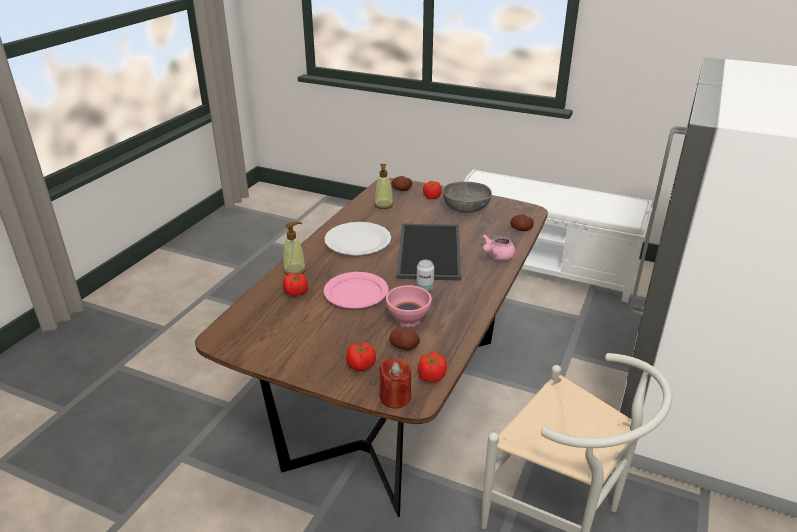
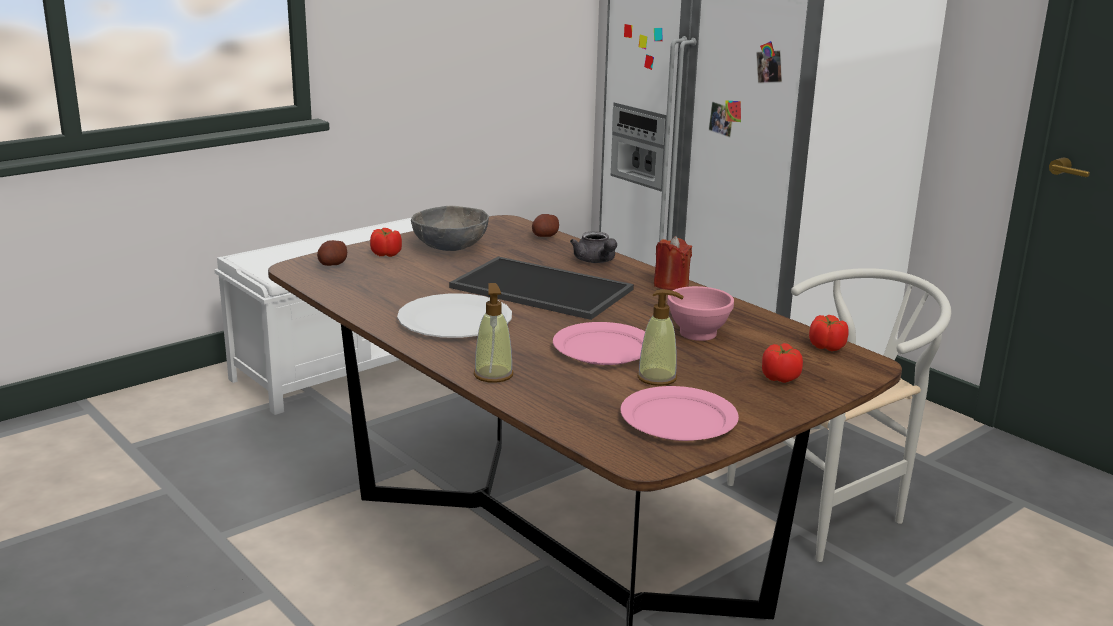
camera: 65 degrees left, 10 degrees down
(275, 339) = (679, 419): none -> pink plate
(296, 292) = (562, 385): tomato -> none
(383, 205) = (366, 284): soap dispenser -> soap dispenser (657, 378)
(395, 397) = (857, 373): red candle -> red candle (671, 285)
(404, 346) = (756, 347): potato -> none
(425, 288) = (633, 310): can -> none
(496, 256) = (596, 261): pink teapot -> grey teapot

